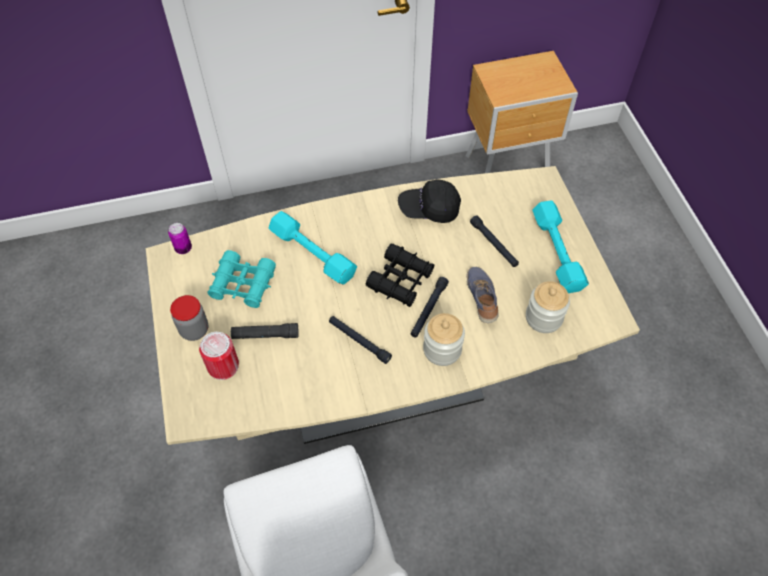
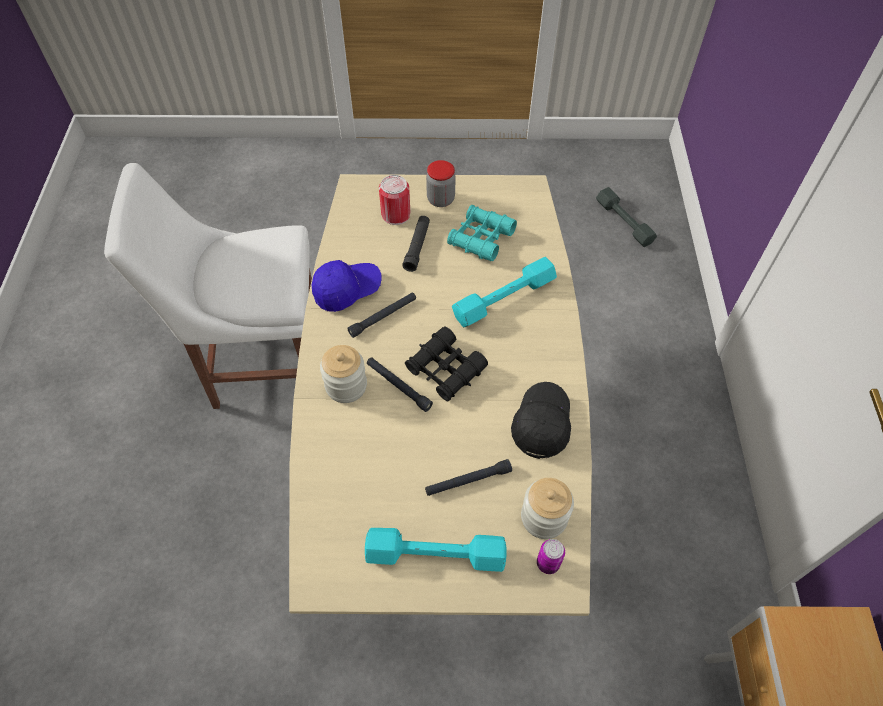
camera: 105 degrees right, 0 degrees up
(77, 278) = (624, 222): none -> grey dumbbell
(183, 248) = (537, 200): can -> can (548, 563)
(336, 381) = (347, 290): none -> blue cap
(482, 298) = (395, 443): shoe -> none
(543, 318) = (347, 501): jar -> jar (544, 517)

